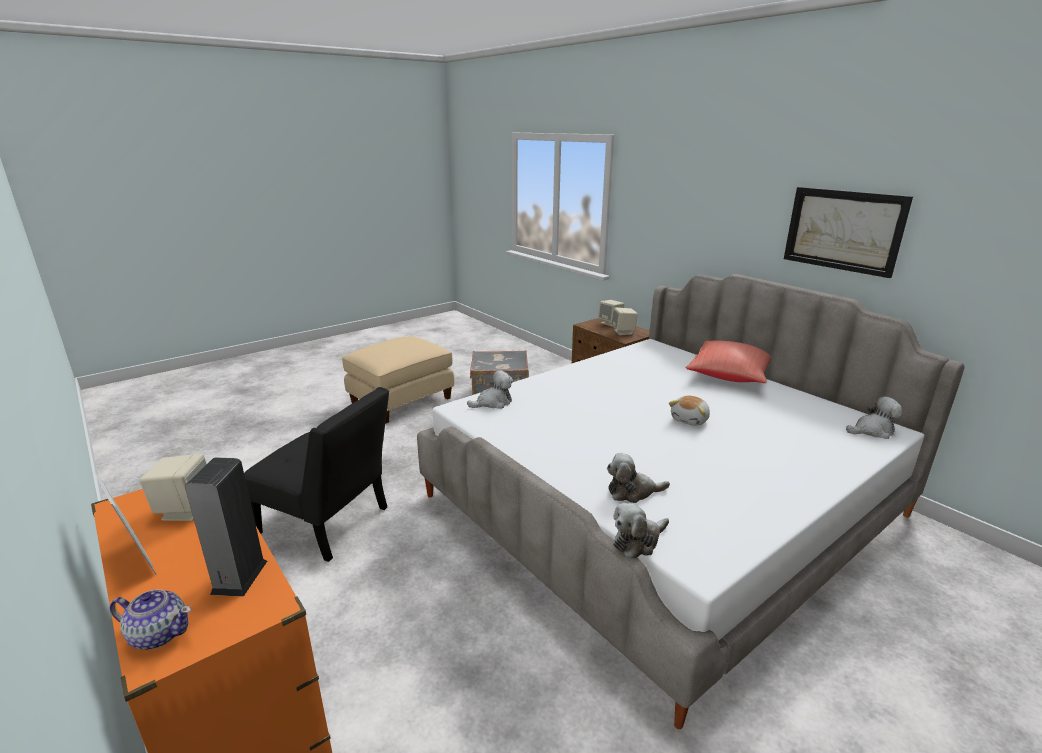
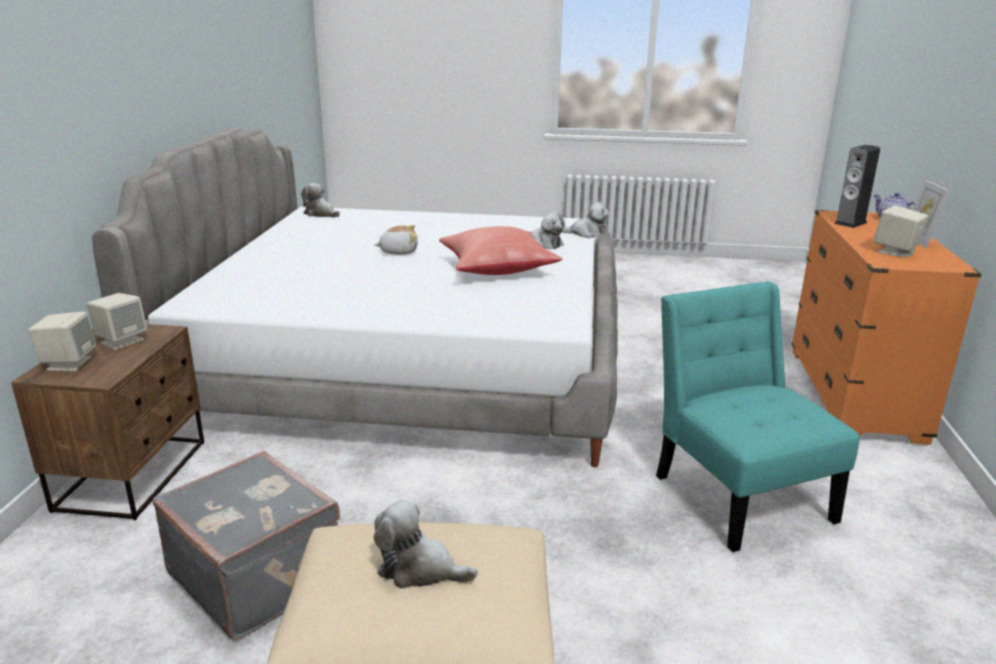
camera: 135 degrees left, 0 degrees up
(328, 523) = (738, 492): black chair -> turquoise chair
(493, 403) = (519, 319): plush toy -> plush toy (419, 569)
(730, 376) = (258, 258): red pillow -> red pillow (497, 269)
(843, 230) = (193, 62): picture -> none

